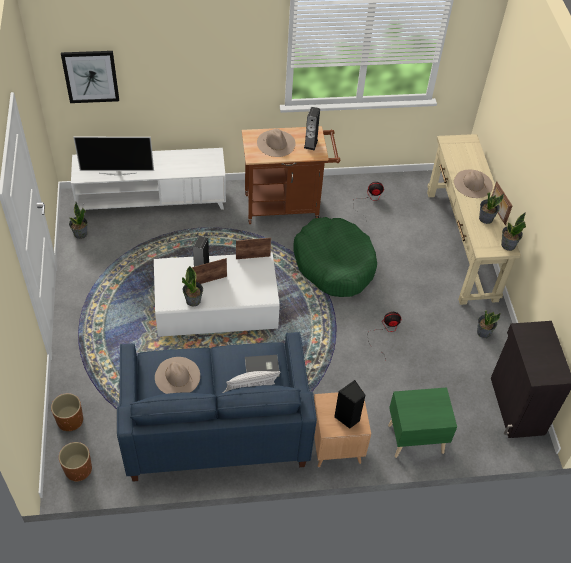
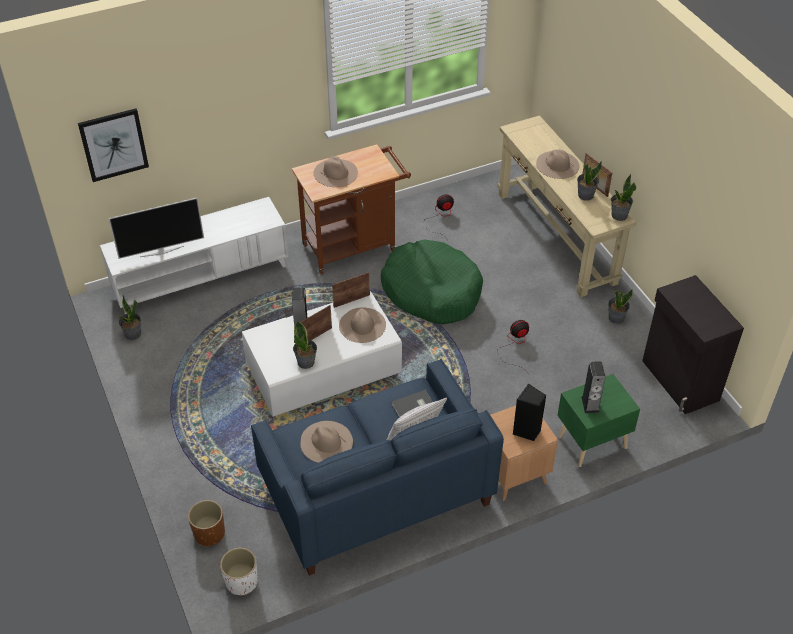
camera: 15 degrees left, 5 degrees down
(78, 469) = (241, 582): brown planter -> white planter
(253, 281) = (362, 325): none -> beige hat
(311, 144) = (373, 164): speaker -> speaker (590, 404)

